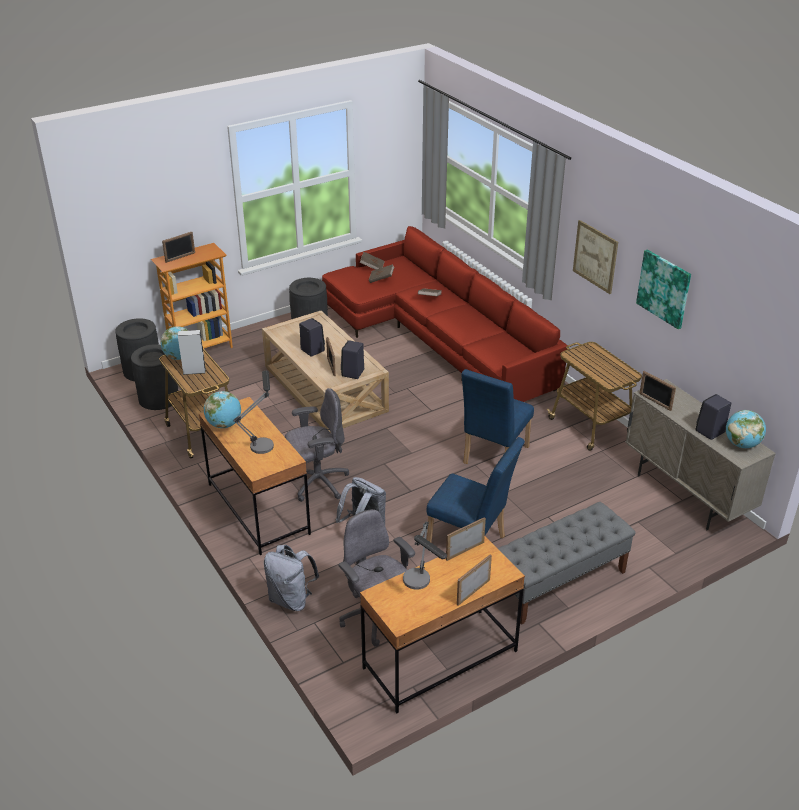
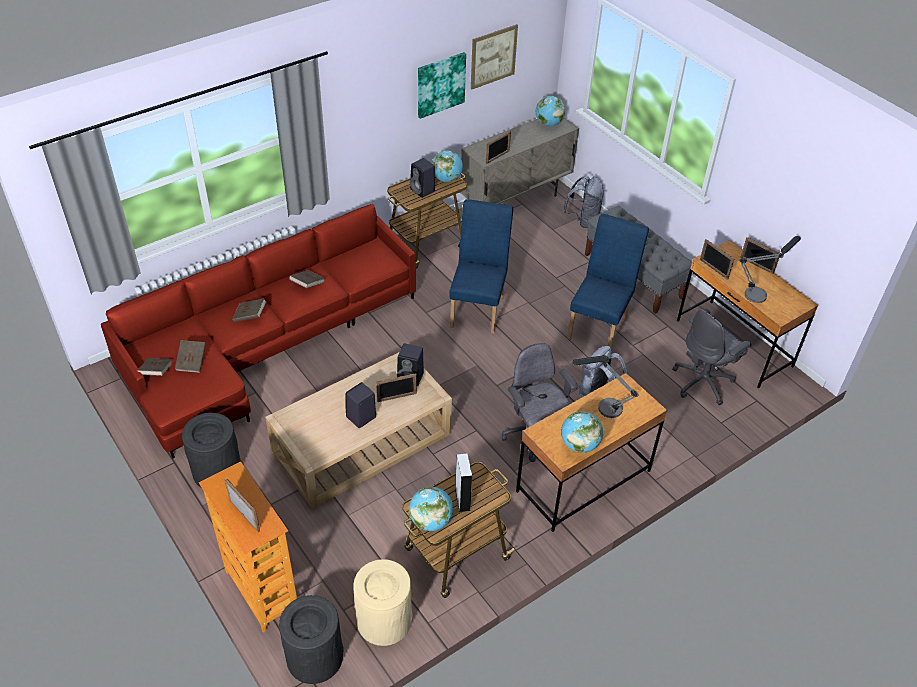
camera: 95 degrees left, 10 degrees up
(159, 398) = (384, 620): black trash can -> beige trash can
(291, 599) = (699, 441): grey backpack -> grey backpack (582, 220)
(468, 321) = (307, 284): none -> brown book
(493, 457) = (478, 308): blue chair -> blue chair turned 105 degrees counterclockwise
(595, 256) = (361, 120): picture -> picture (493, 56)
(617, 377) = (447, 179): none -> globe
(709, 432) = (535, 136): black speaker -> black speaker (423, 191)

